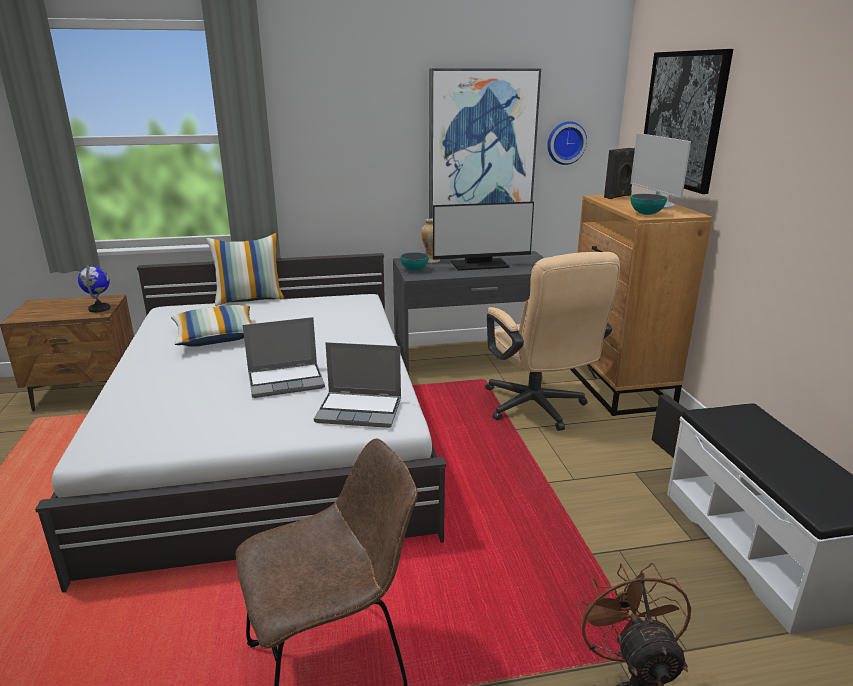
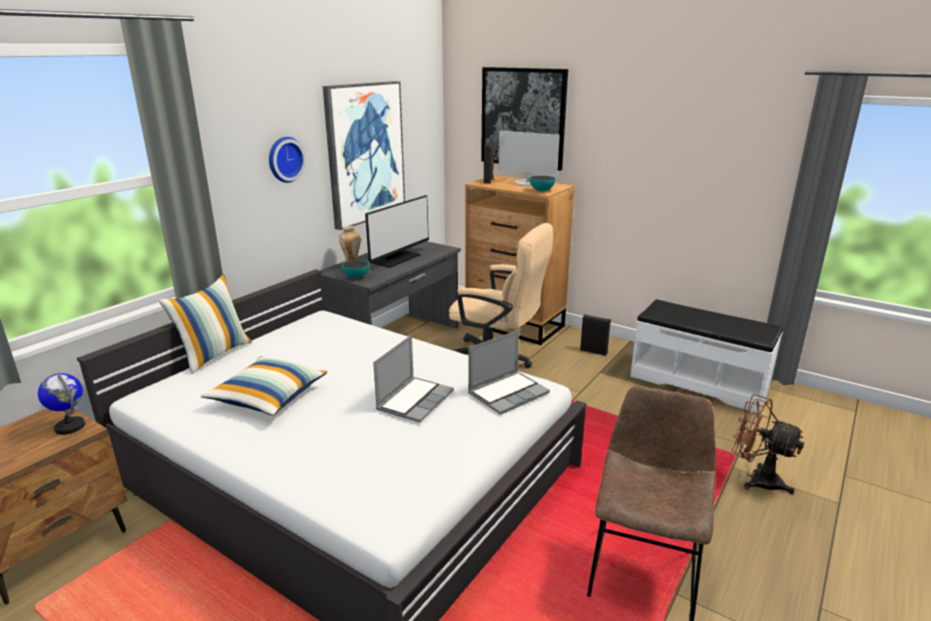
camera: 45 degrees left, 0 degrees up
(565, 142) = (415, 142): wall clock -> wall clock (284, 159)

